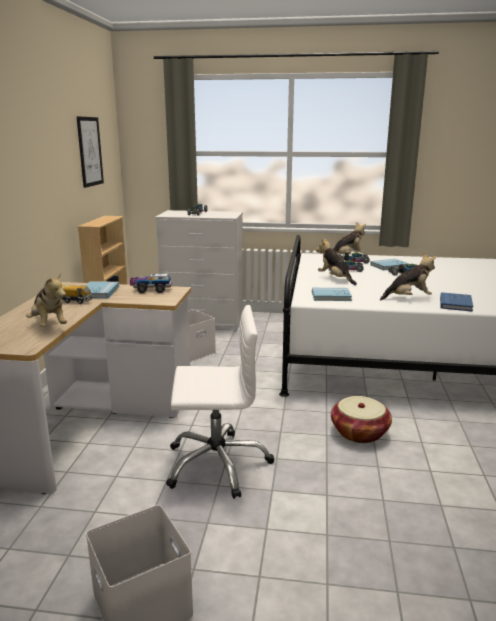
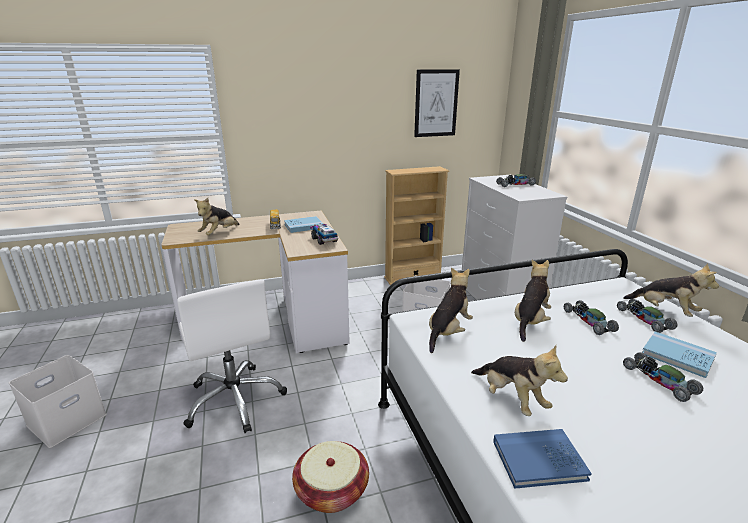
camera: 65 degrees right, 5 degrees up
(331, 296) = (448, 332): blue book -> plush toy

